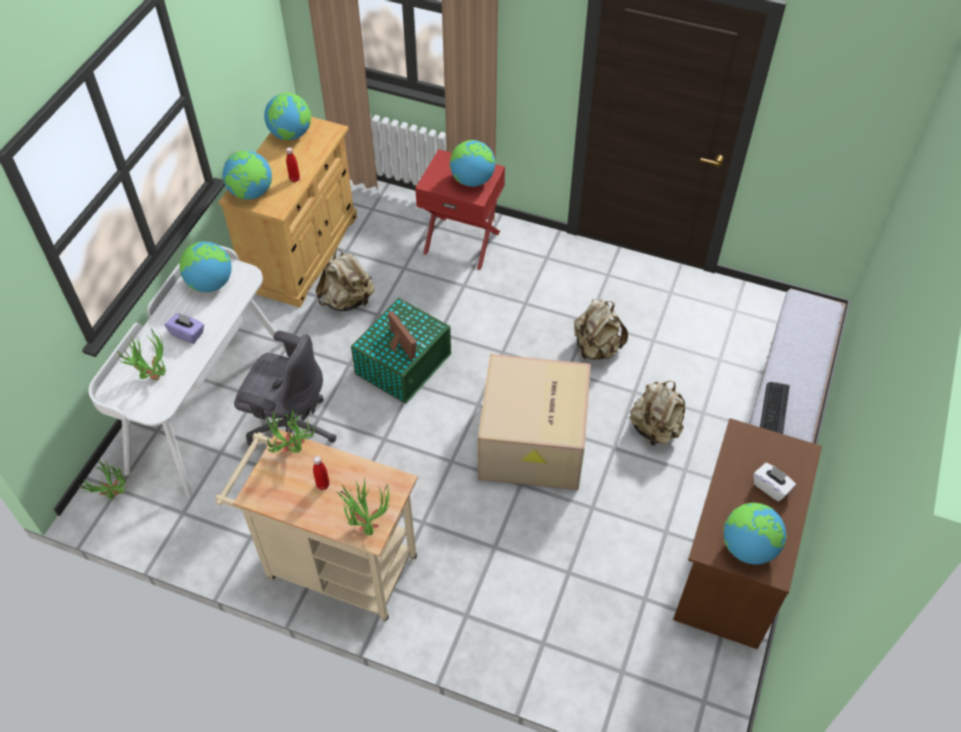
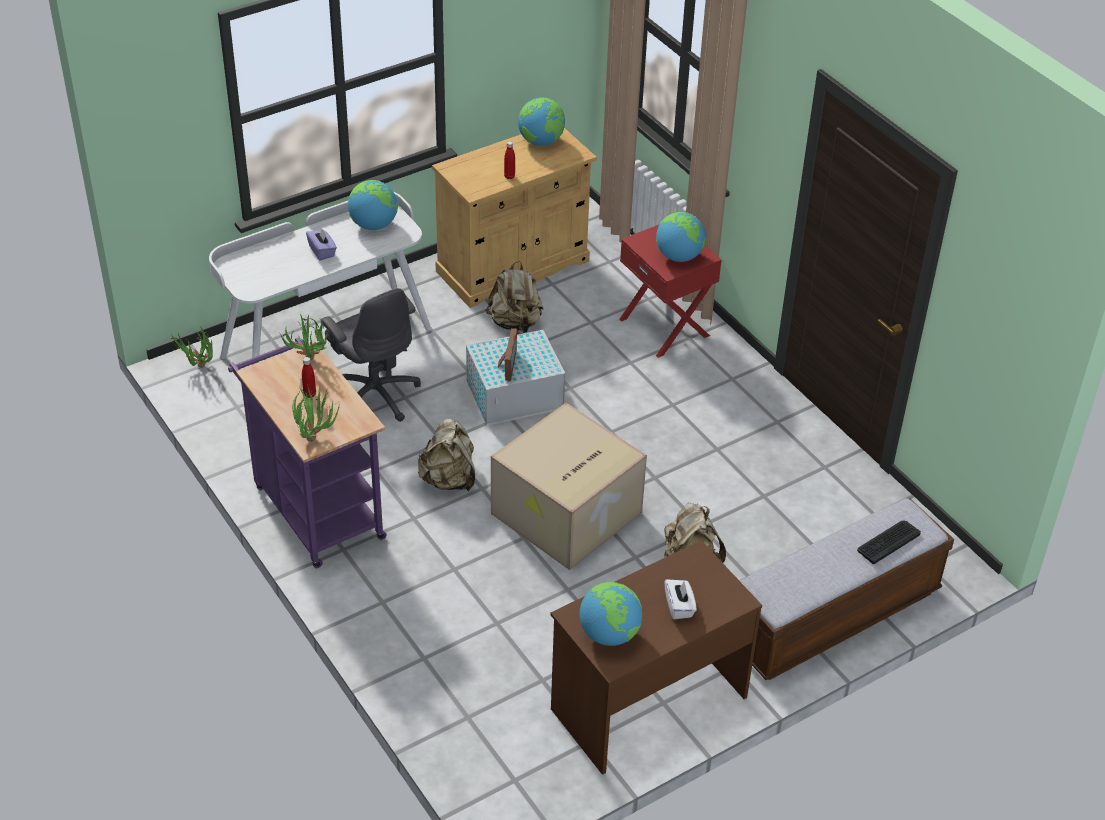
camera: 35 degrees right, 10 degrees down
(152, 375) = (269, 266): potted plant -> none
(251, 193) = (464, 171): globe -> none
(334, 565) = (314, 507): beige cart -> purple cart
(404, 363) = (516, 395): green storage box -> white storage box
(596, 348) = (702, 474): beige backpack -> beige backpack (449, 479)
(774, 408) = (778, 576): keyboard -> keyboard (888, 542)

